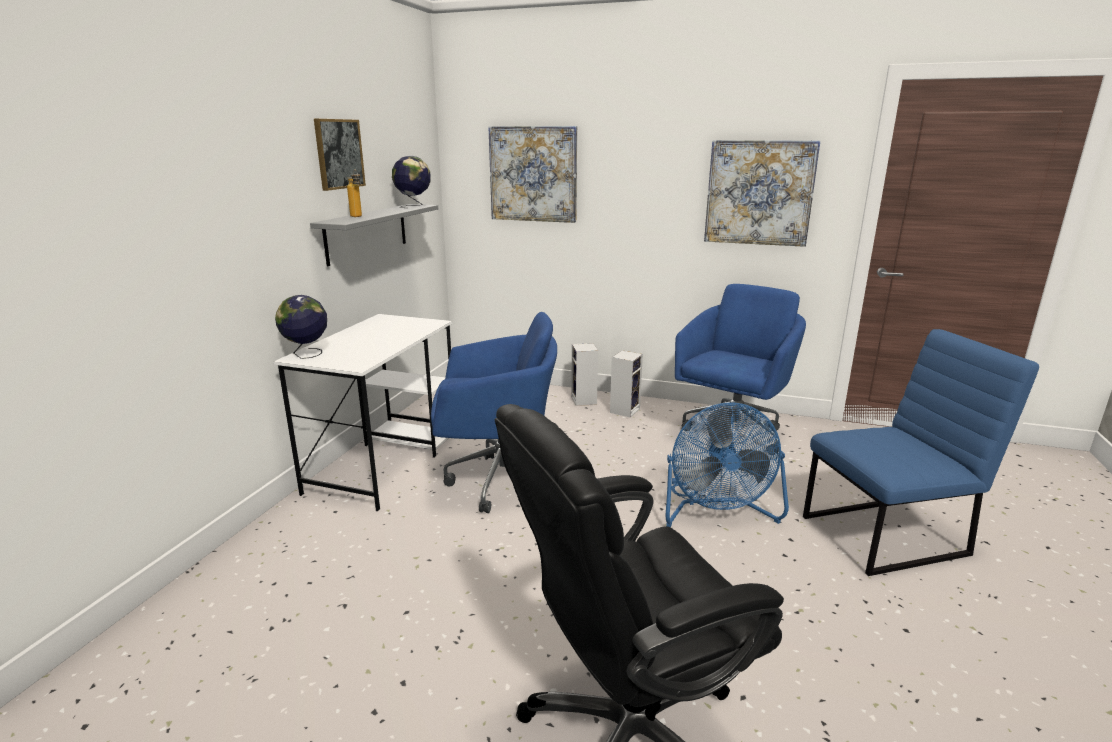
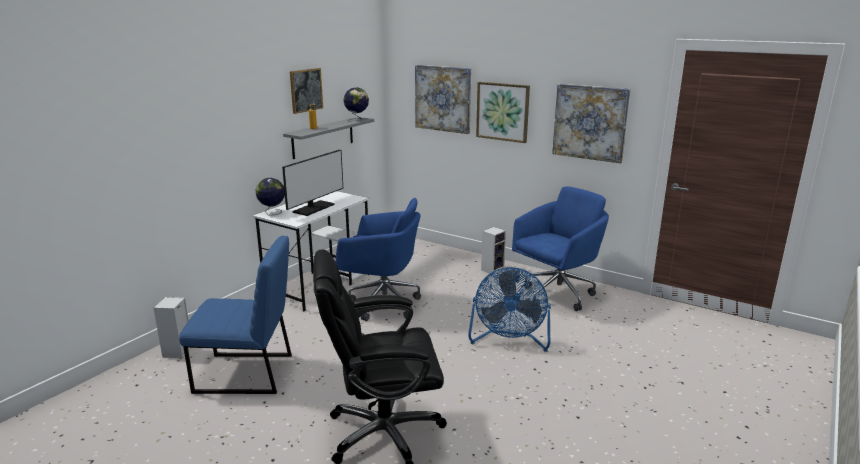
camera: 15 degrees right, 0 degrees up
(374, 342) = (313, 208): none -> monitor
(584, 401) = (468, 260): speaker -> speaker (177, 352)
(627, 186) = (503, 111): none -> picture
(888, 535) = (615, 368): blue chair -> blue chair (247, 374)

